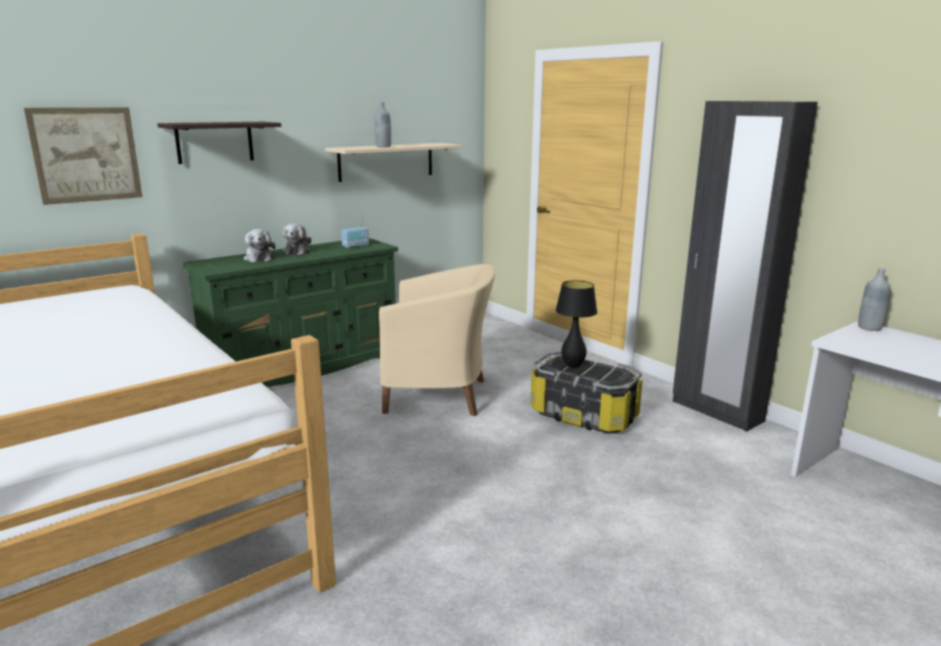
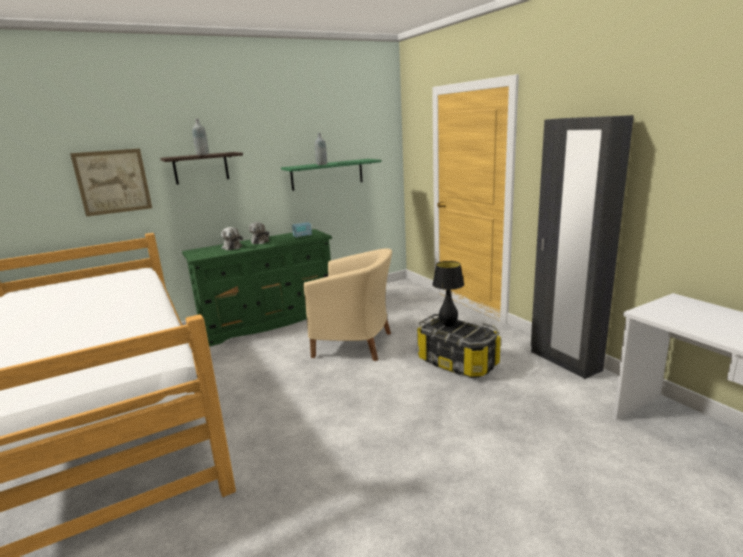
camera: 10 degrees right, 0 degrees up
(386, 161) = (327, 174): beige shelf -> green shelf
(869, 328) = (679, 300): grey bottle -> grey bottle (202, 154)

